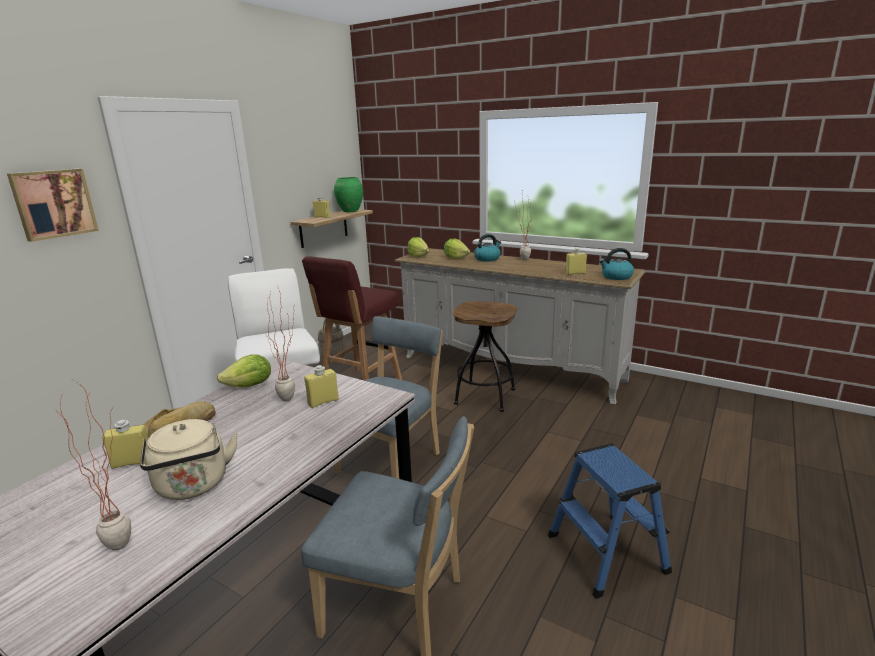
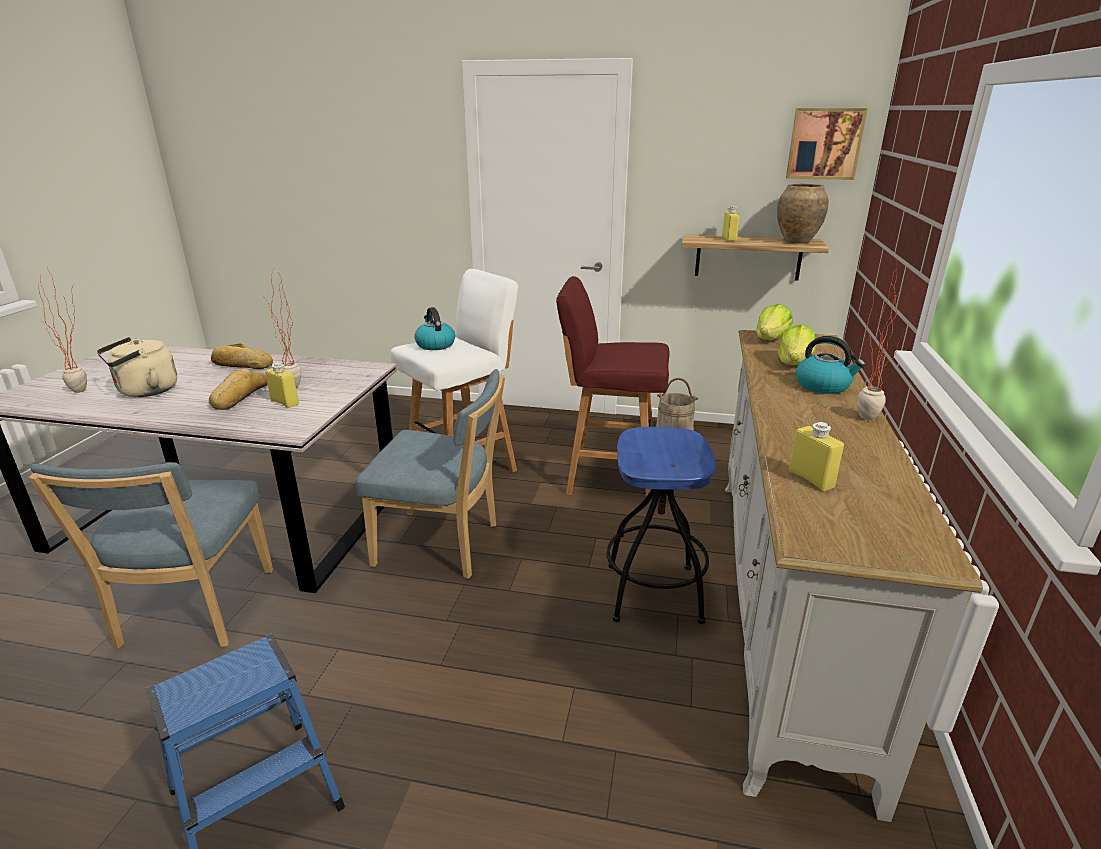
camera: 70 degrees right, 5 degrees up
(53, 203) = (407, 164): picture -> picture (824, 144)
(132, 462) = (192, 365): yellow bottle -> none
(250, 386) = (326, 366): lettuce -> none
(281, 425) = (238, 396): none -> bread
(350, 211) = (796, 241): green vase -> brown vase
(485, 396) = (654, 593): brown stool -> blue stool
(616, 277) = (837, 534): kettle -> kettle (435, 345)

